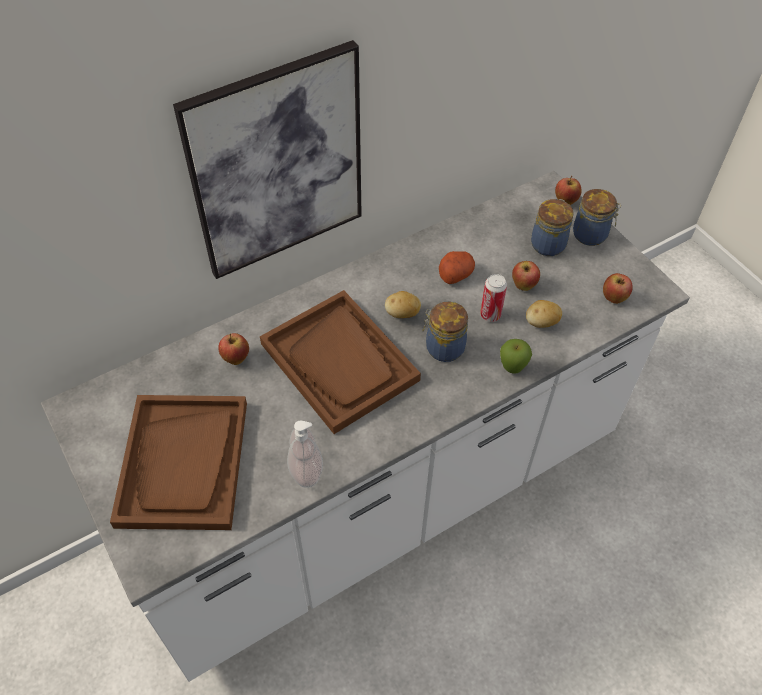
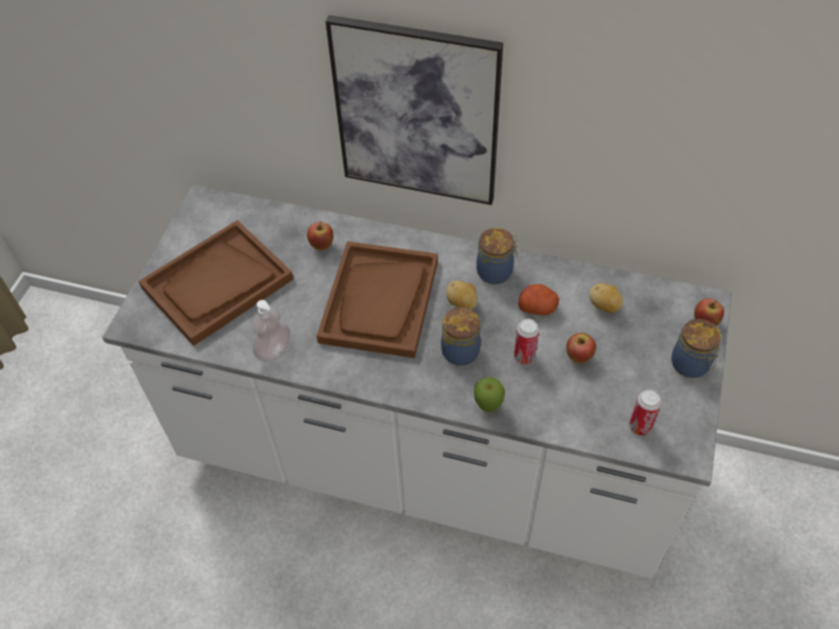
camera: 50 degrees right, 0 degrees up
(541, 323) = (555, 394): potato -> potato (604, 306)
(548, 243) = (643, 343): jar -> jar (496, 271)
(613, 298) = (640, 426): apple -> can

